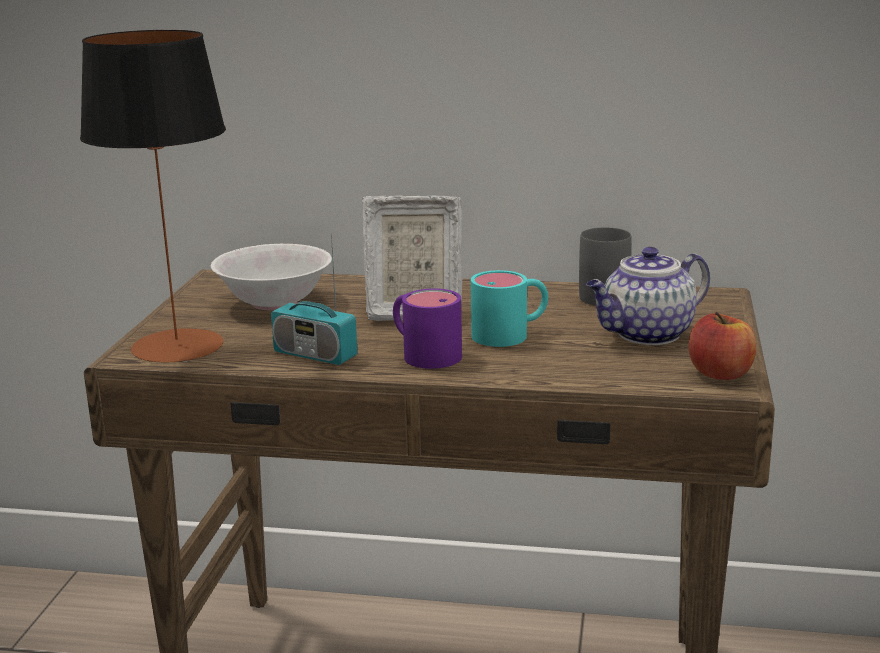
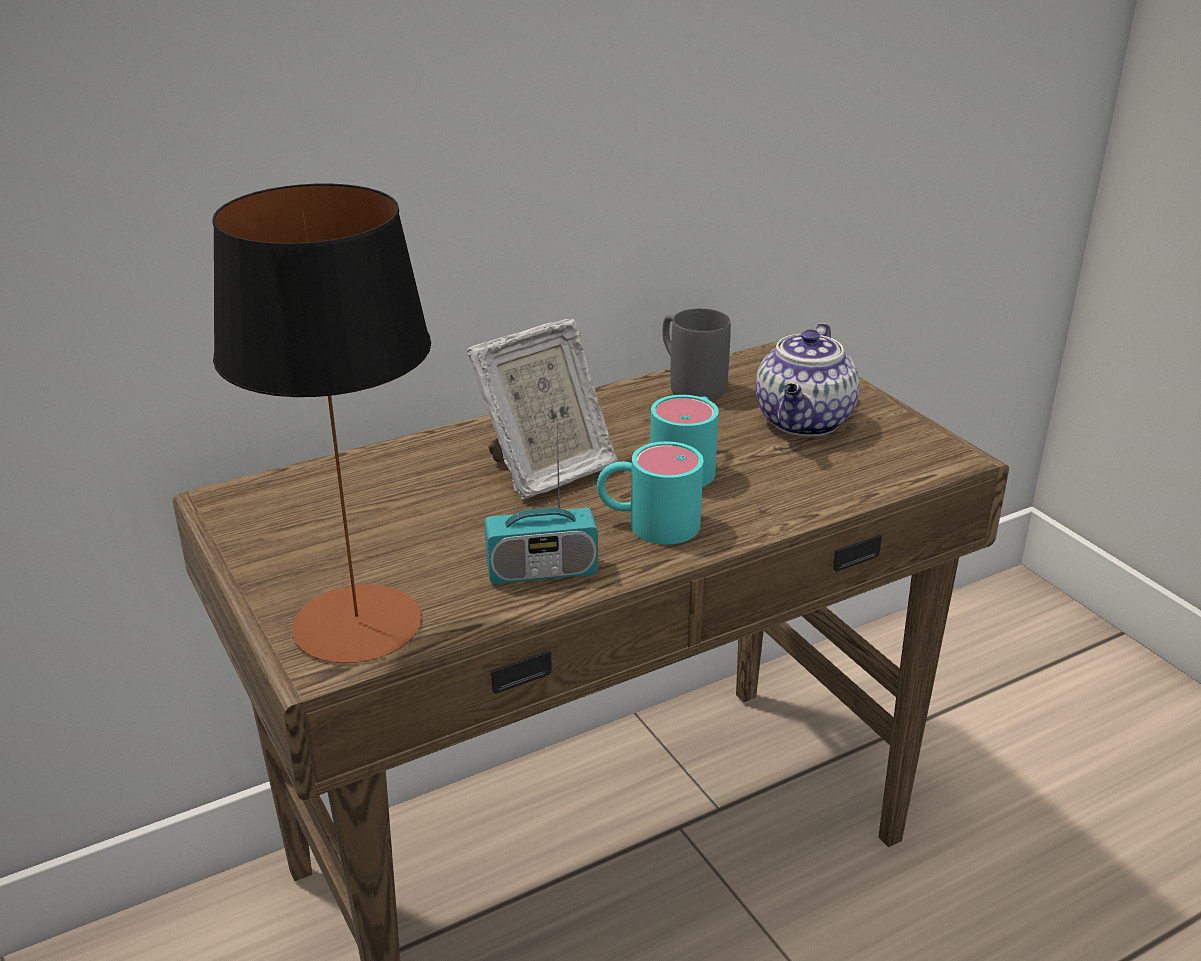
camera: 40 degrees left, 10 degrees up
(274, 303) = (367, 514): white bowl -> none
(423, 353) = (648, 523): purple mug -> turquoise mug
(720, 373) = (929, 447): apple -> none

